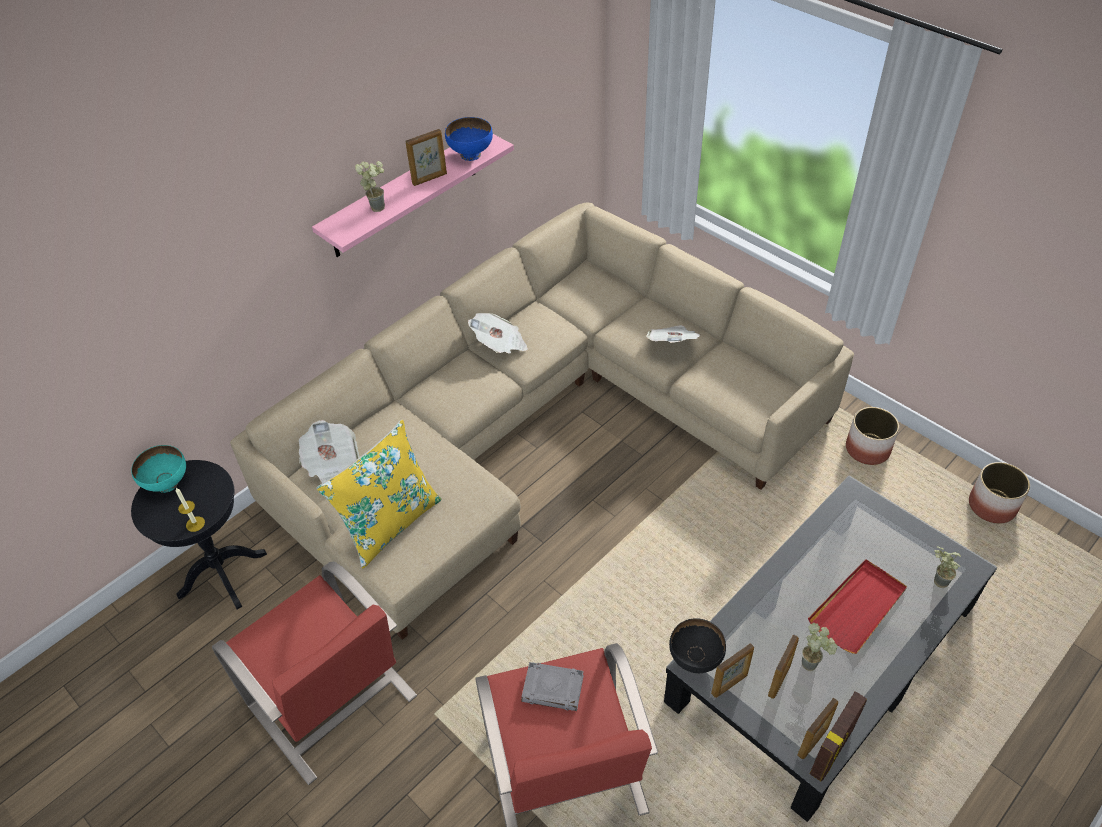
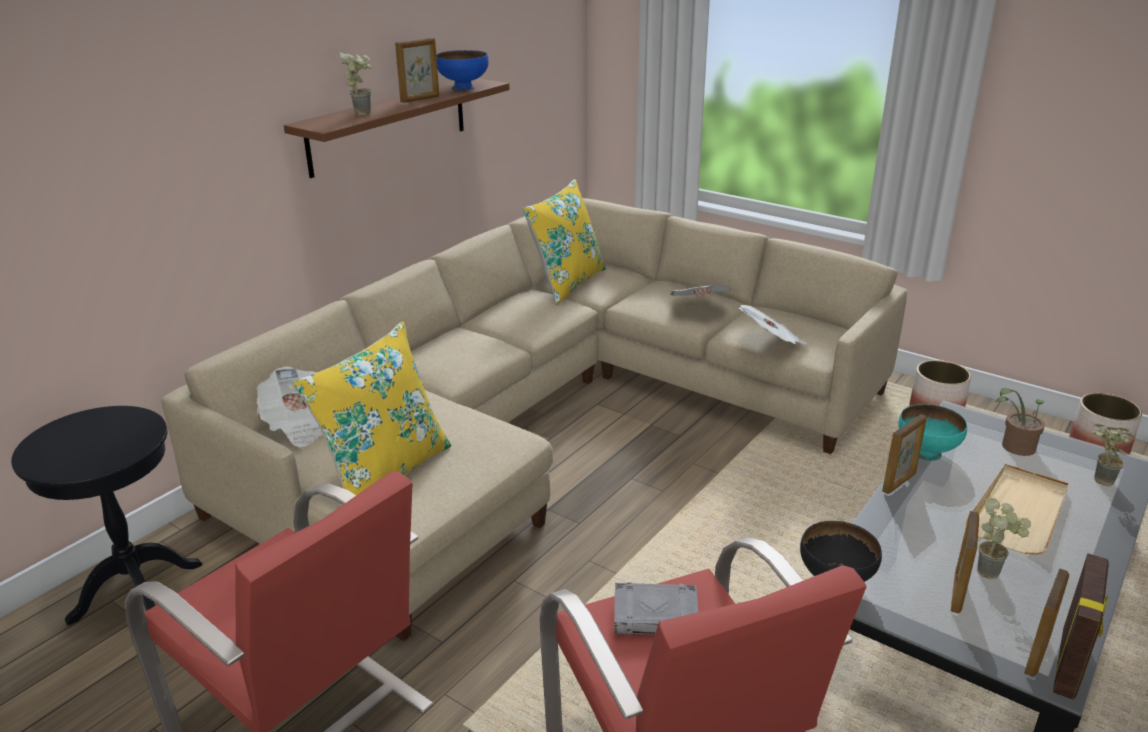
camera: 10 degrees left, 20 degrees down
(168, 483) = (70, 428): turquoise bowl -> turquoise bowl (927, 452)
(195, 524) = (108, 463): candle -> none
(405, 194) = (389, 125): pink shelf -> brown shelf
(500, 344) = (499, 317): newspaper -> newspaper (771, 342)
(566, 299) = (566, 283): none -> yellow pillow
(730, 684) = (894, 604): picture frame -> picture frame (899, 482)
(858, 607) = (1018, 512): red tray -> beige tray
(884, 537) = (1014, 447): none -> potted plant

